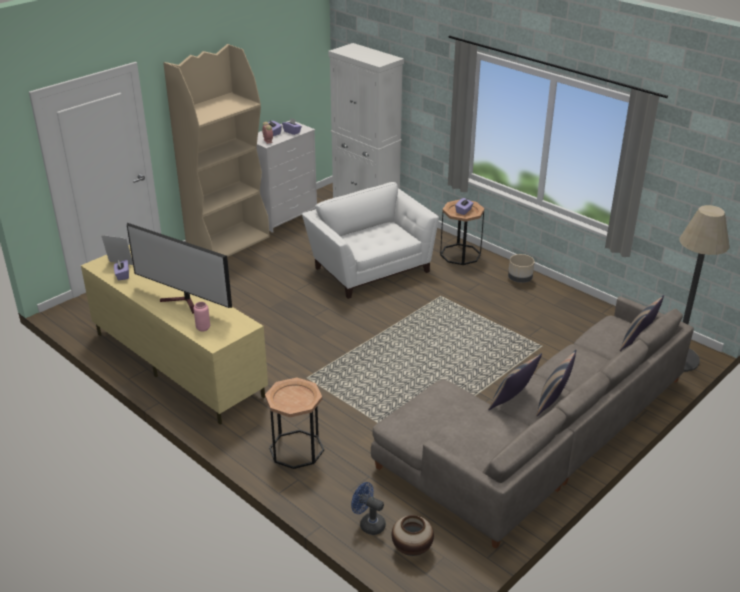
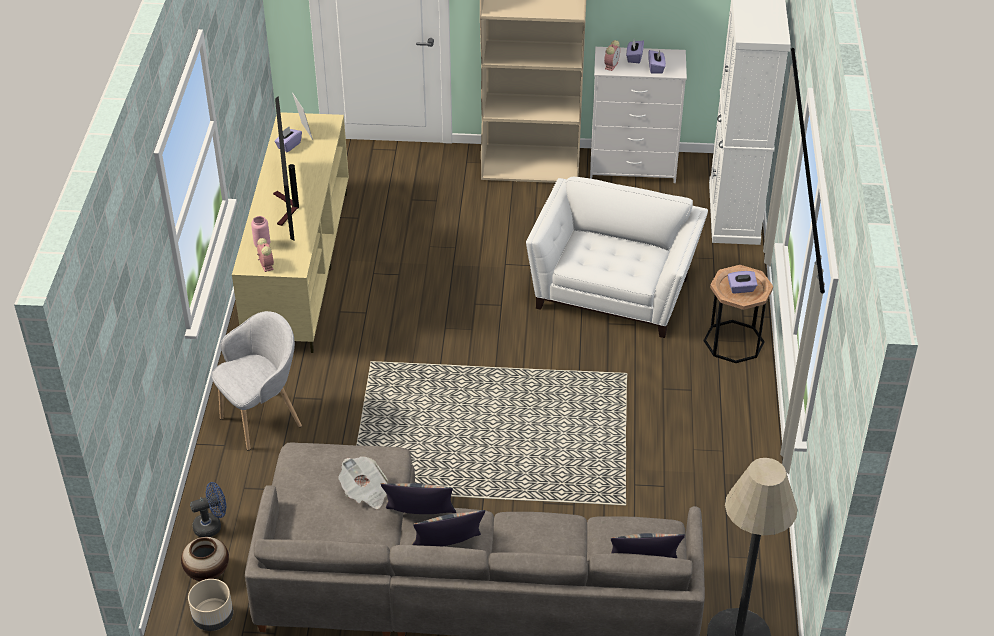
camera: 50 degrees right, 10 degrees up
(225, 335) = (266, 265): none -> alarm clock
(296, 449) = (263, 419): brown side table -> grey armchair
(368, 524) = (212, 525): blue fan -> blue fan turned 75 degrees clockwise
(465, 411) = (365, 492): none -> newspaper
(520, 279) = (743, 418): beige planter -> beige planter (213, 618)

